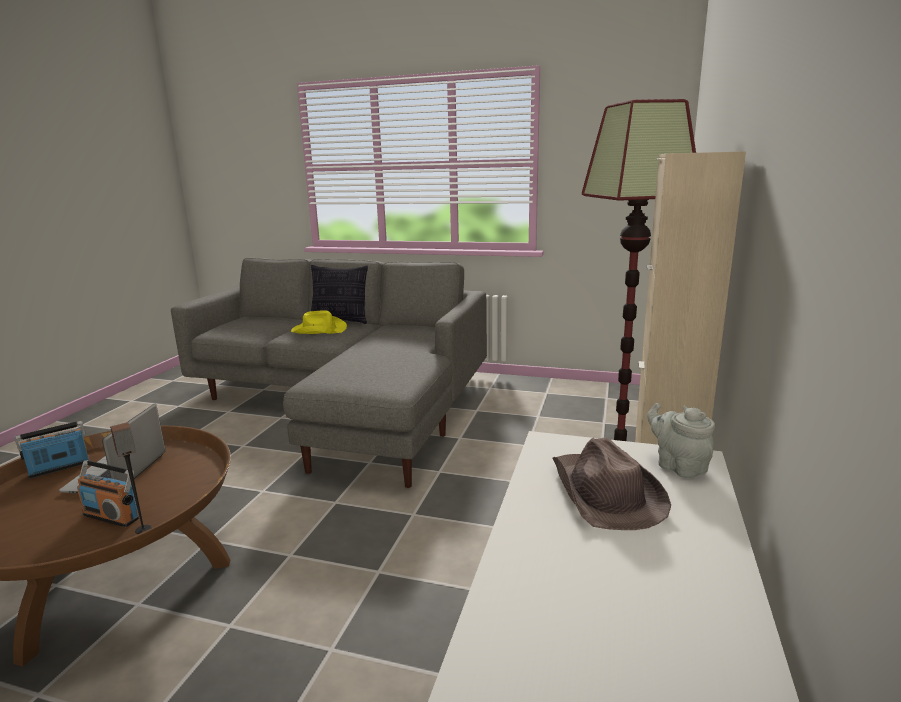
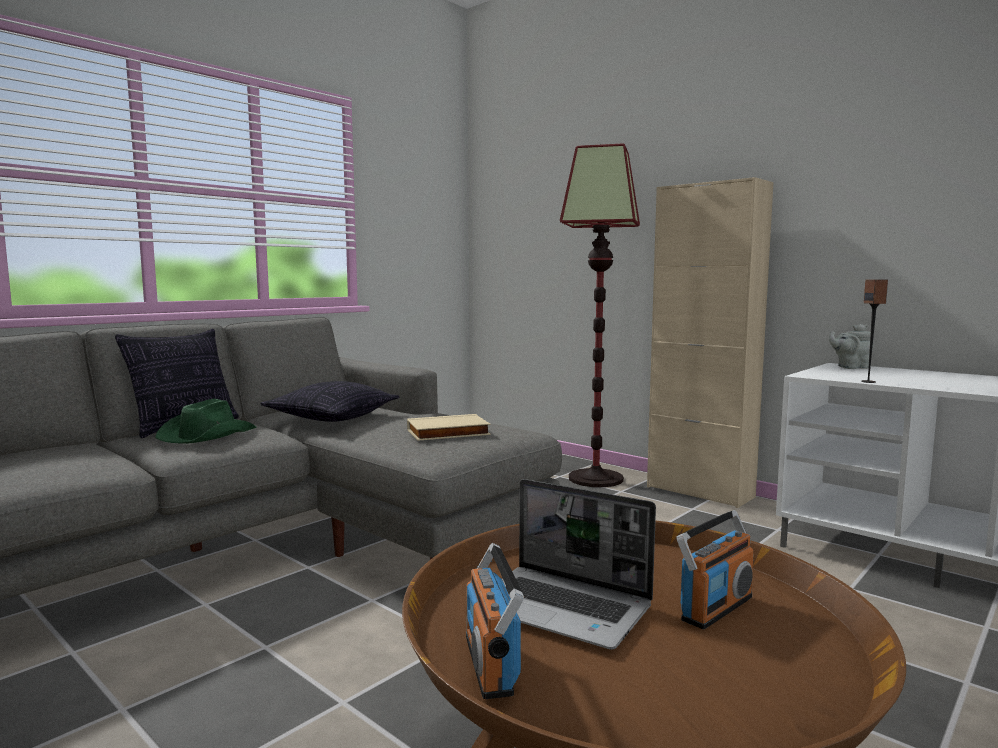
camera: 65 degrees left, 10 degrees down
(143, 529) = (761, 586): speaker -> speaker (868, 381)
(318, 330) = (206, 434): yellow hat -> green hat
(366, 371) = (448, 433): none -> beige book
(385, 339) = (332, 418): none -> pillow
(604, 493) = (889, 376): brown hat -> none

